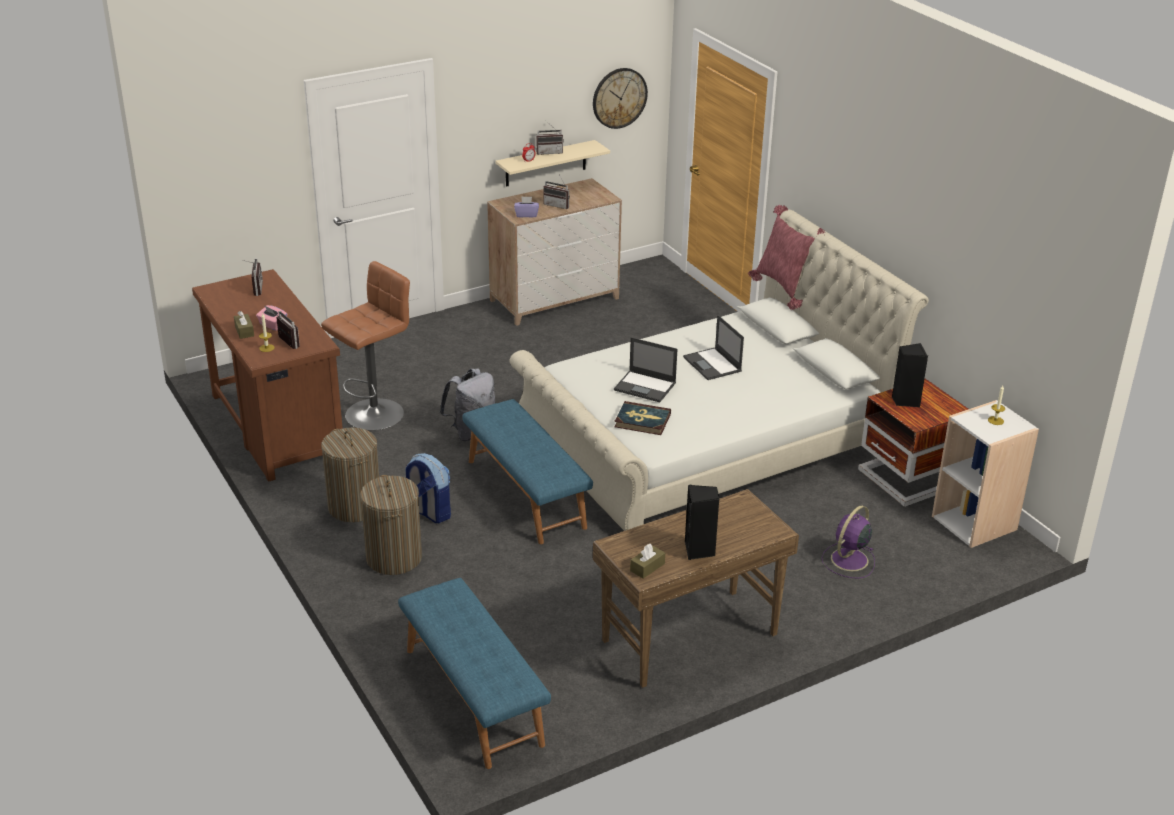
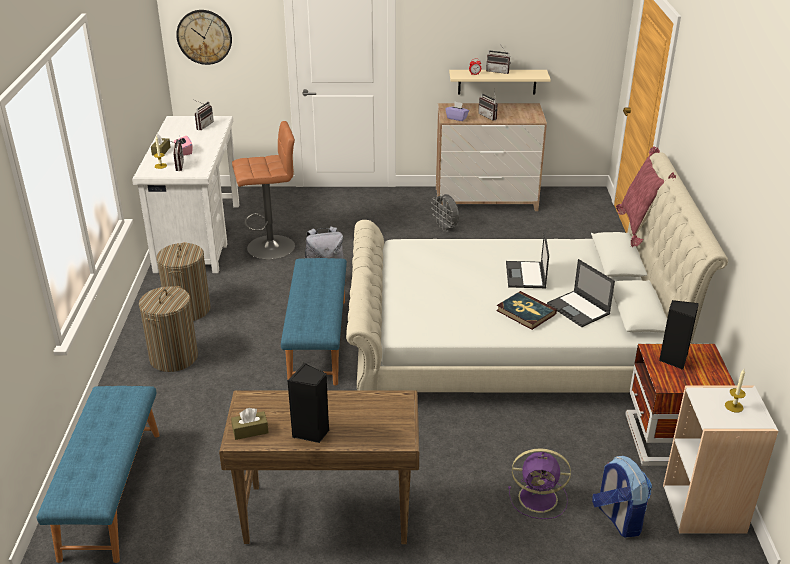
camera: 30 degrees right, 0 degrees up
(275, 427) = (197, 237): brown desk -> white desk
(428, 512) = (233, 331): backpack -> backpack (617, 518)
(542, 342) = (446, 228): none -> grey fan
(619, 98) = (574, 35): wall clock -> wall clock (204, 37)
(642, 420) = (417, 304): book -> book (525, 312)
(645, 387) = (448, 277): laptop -> laptop (579, 309)
(848, 560) = (539, 498): purple fan -> purple fan turned 150 degrees counterclockwise

